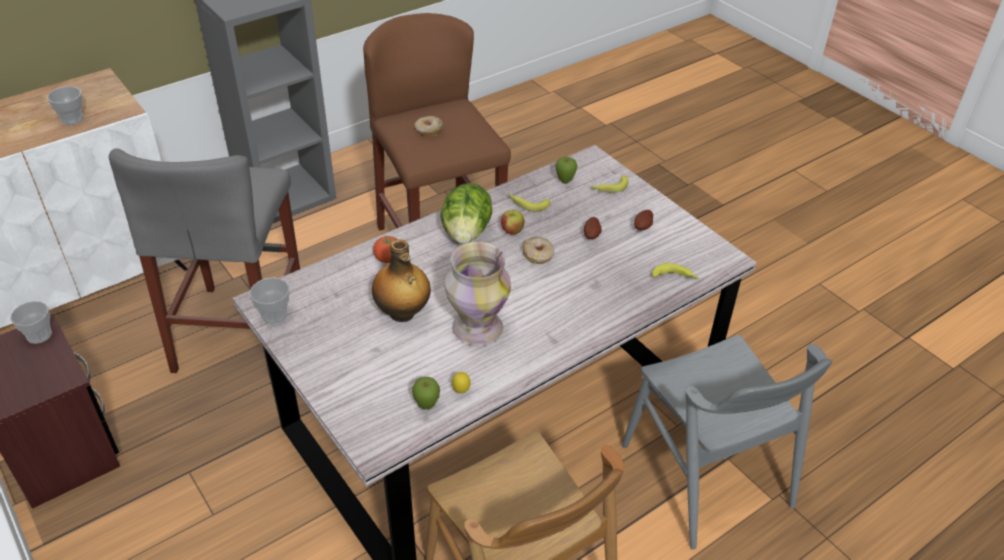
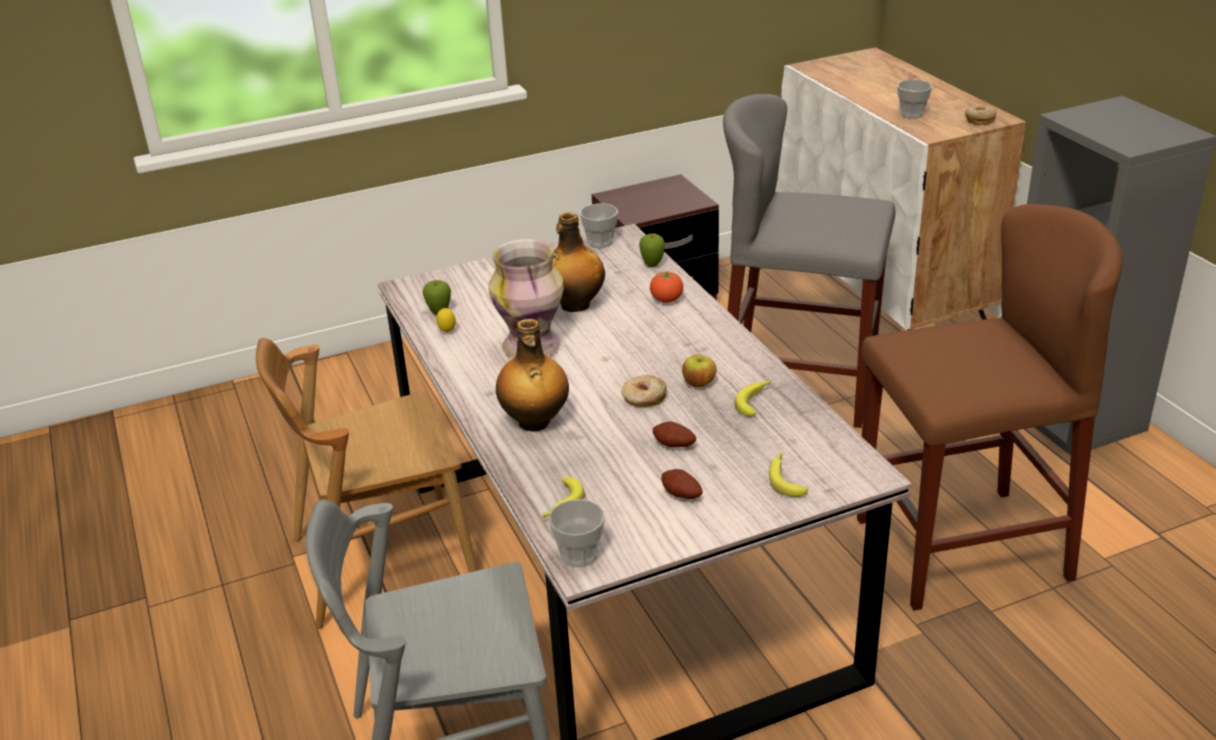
camera: 105 degrees right, 10 degrees down
(39, 335) = (691, 201): cup -> cup (579, 555)
(428, 130) = (964, 349): donut -> donut (979, 120)
(466, 233) = (702, 351): lettuce -> none
(565, 181) = (806, 439): apple -> apple (652, 265)
(586, 307) = (534, 422): none -> bottle

